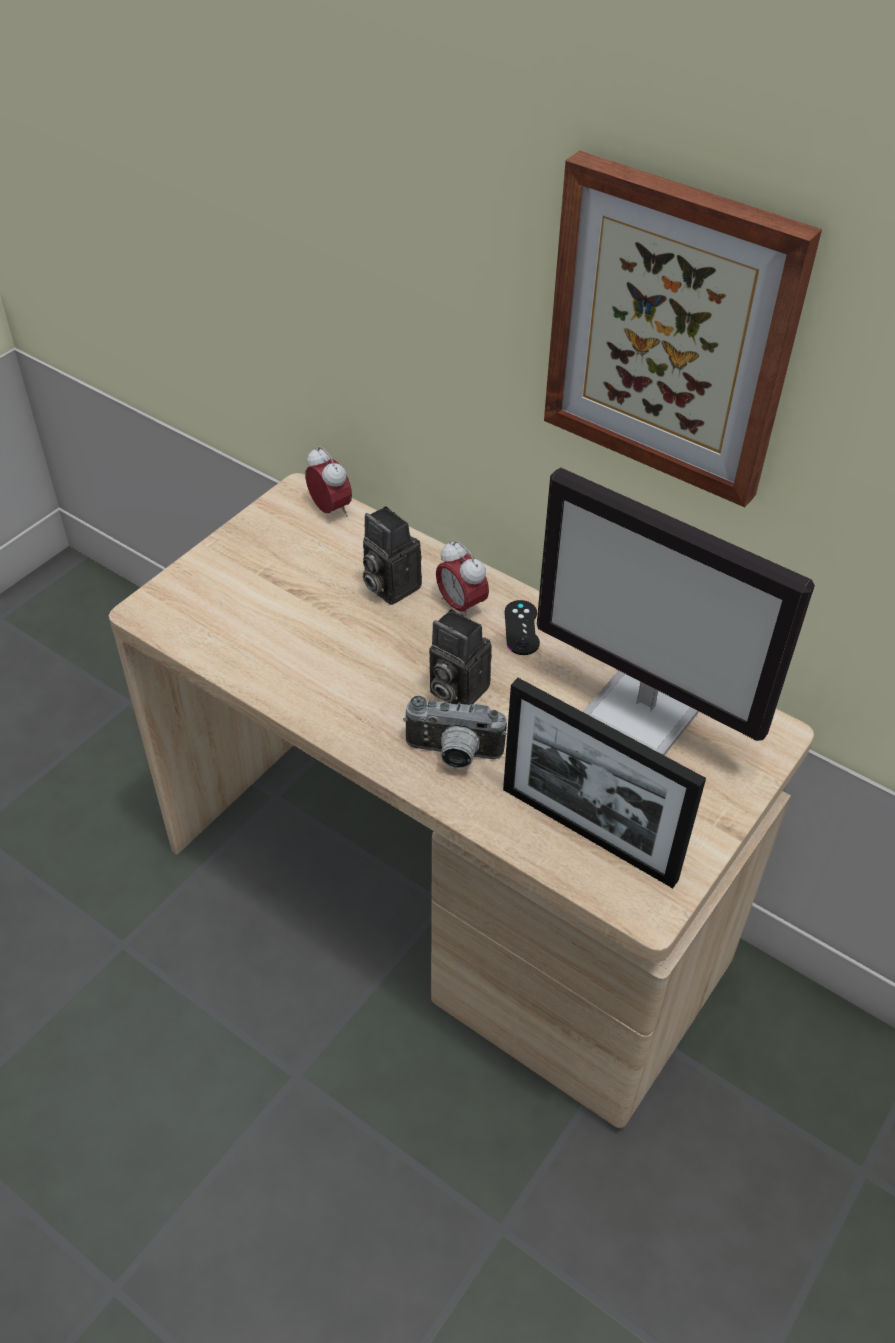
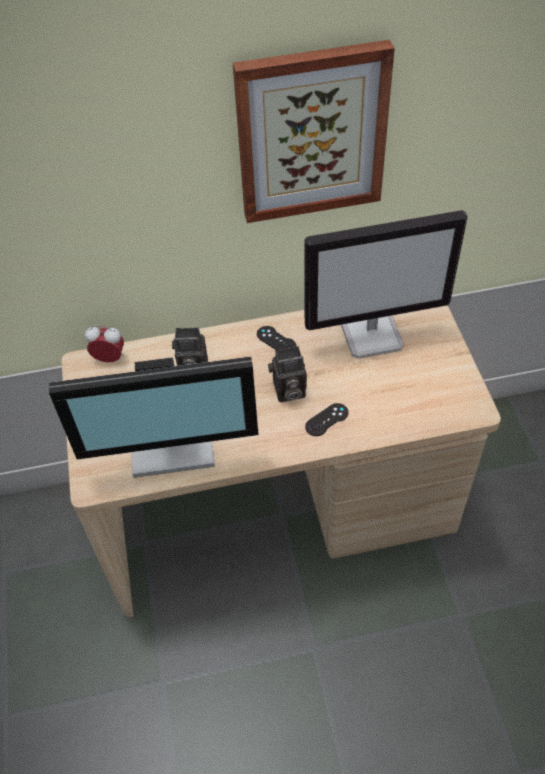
camera: 45 degrees left, 5 degrees up
(271, 637) = (173, 442): none -> monitor
(453, 755) = (326, 420): camera -> black game controller
(461, 606) = (237, 352): alarm clock -> none
(588, 833) = (419, 402): picture frame -> none

